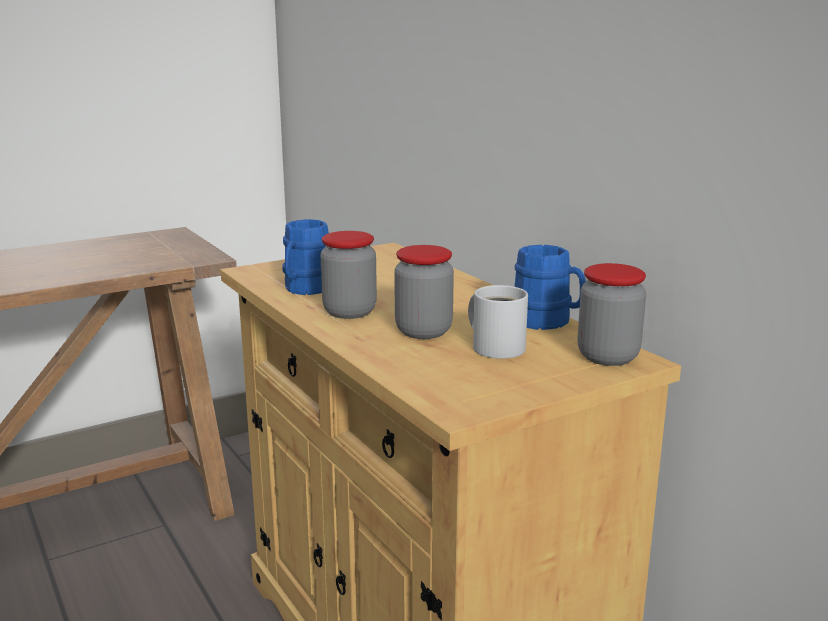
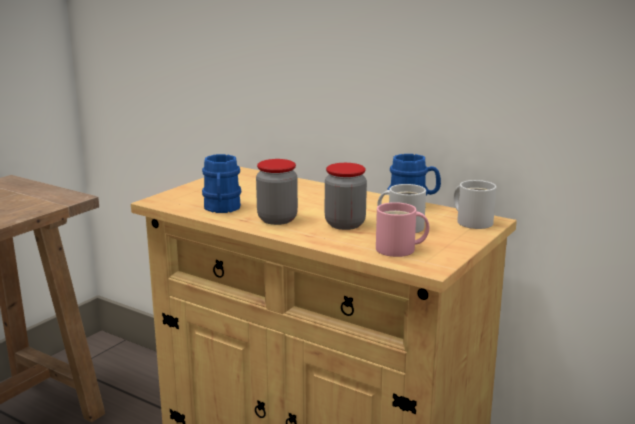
camera: 25 degrees left, 0 degrees up
(448, 377) = (399, 250): none -> pink mug
(607, 357) = (473, 221): jar -> white mug

